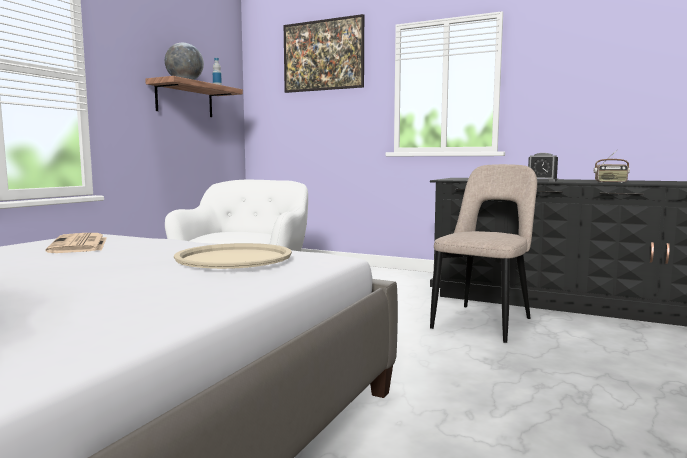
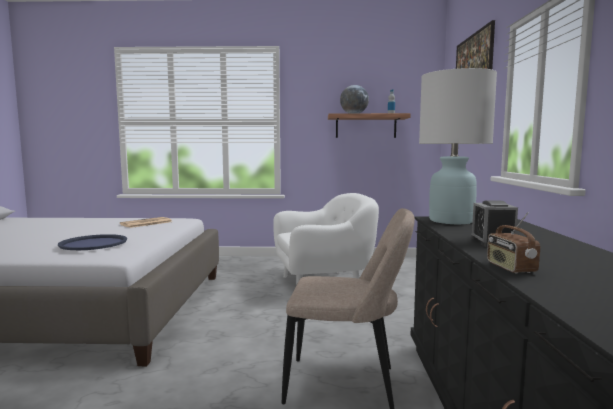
camera: 65 degrees right, 0 degrees up
(234, 258) = (93, 243): beige tray -> blue tray
(461, 179) = (451, 221): none -> white table lamp

